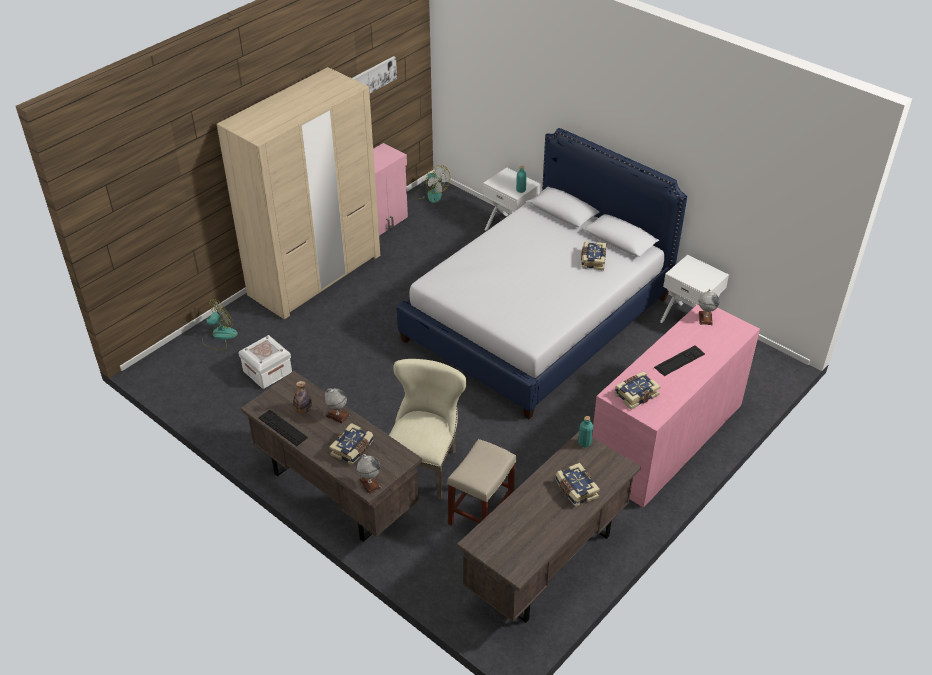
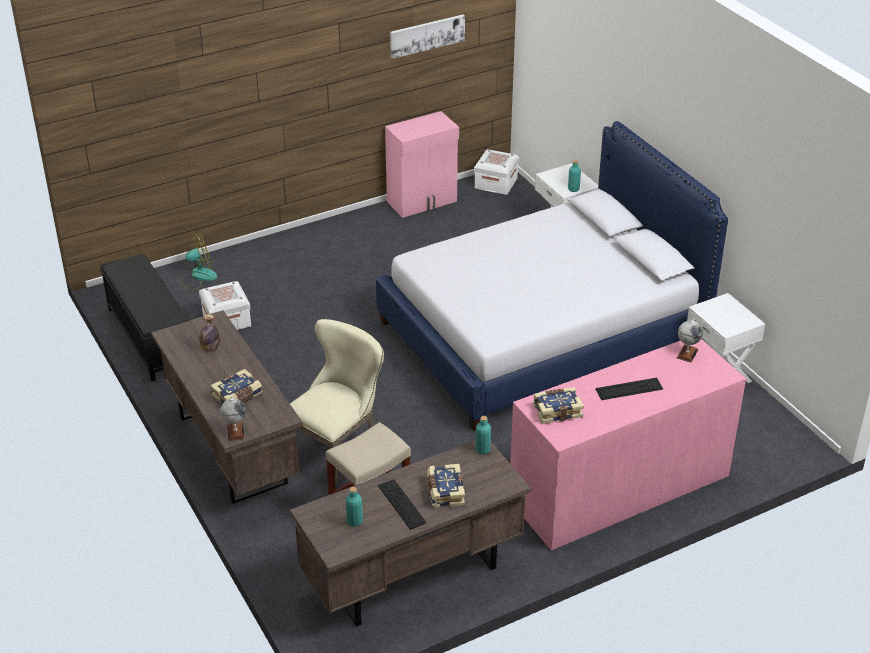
camera: 20 degrees right, 5 degrees down
(206, 405) = (150, 337): none -> black bench
(283, 427) = (181, 360): keyboard -> keyboard (402, 504)
(315, 275) = (326, 239): beige wardrobe -> none
(337, 415) = (241, 361): globe -> none
(431, 194) = (496, 183): fan -> white storage box
(517, 538) = (354, 521): none -> turquoise bottle
(592, 260) = (607, 274): book -> none

